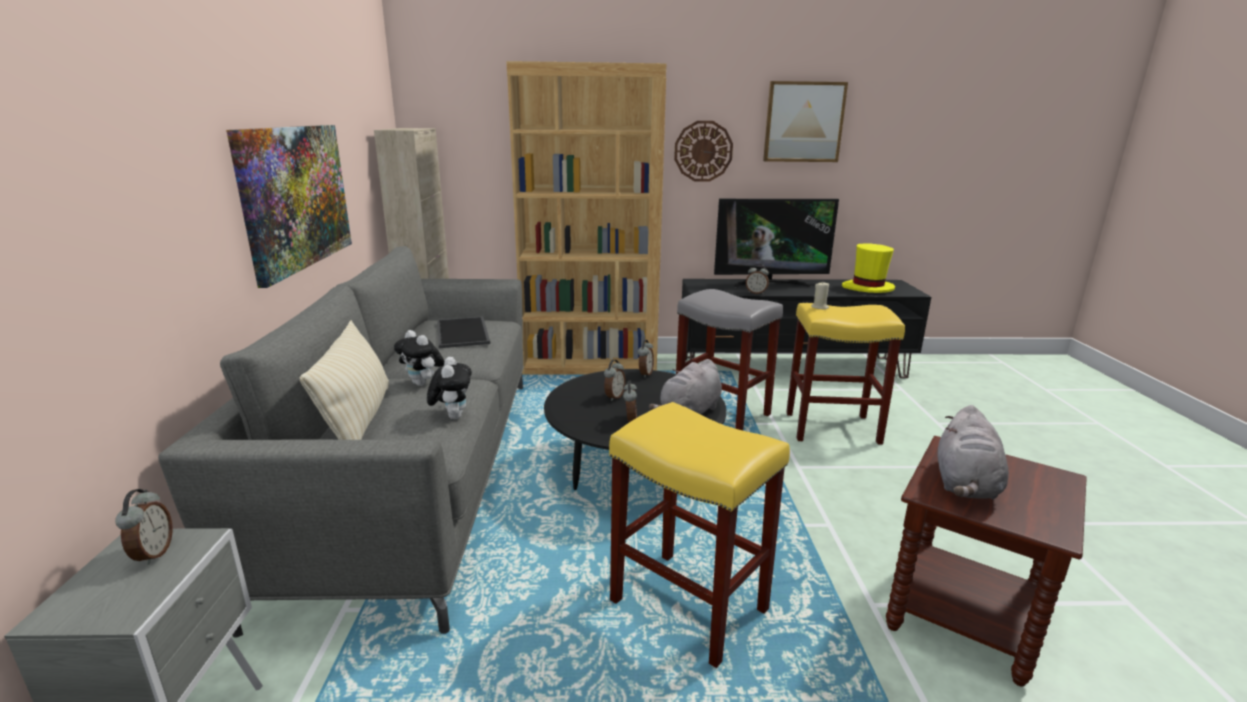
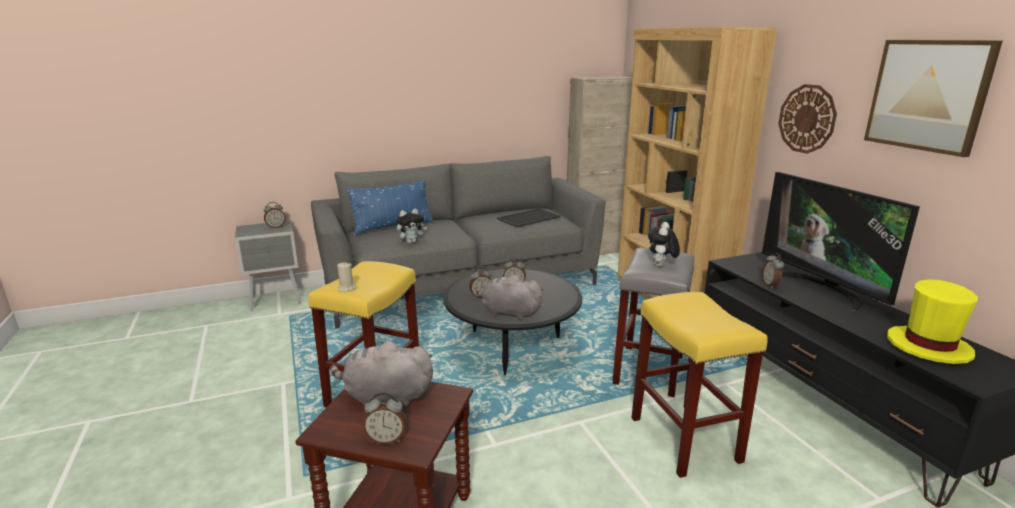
camera: 70 degrees right, 0 degrees up
(296, 197) = (457, 113): picture -> none
(358, 421) = (393, 227): beige pillow -> blue pillow
(423, 384) = (446, 228): plush toy -> plush toy (661, 266)
(645, 374) = (565, 289): alarm clock -> alarm clock (386, 439)
(820, 307) = (683, 297): beige candle -> beige candle (346, 288)

